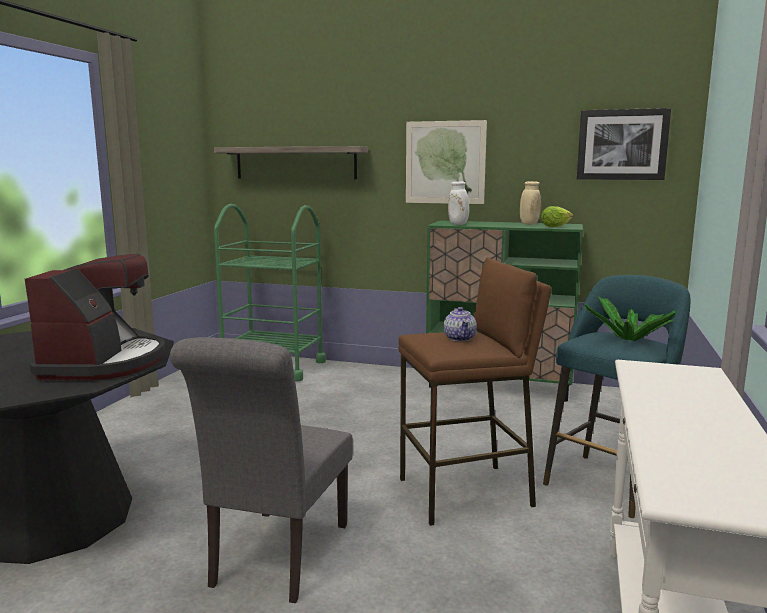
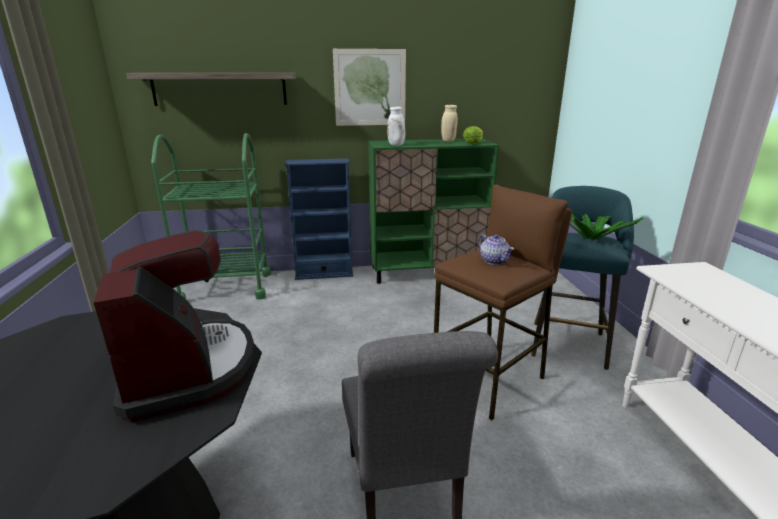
camera: 25 degrees left, 10 degrees up
(379, 370) = (324, 274): none -> blue bookcase
(622, 144) = (511, 72): picture -> none

